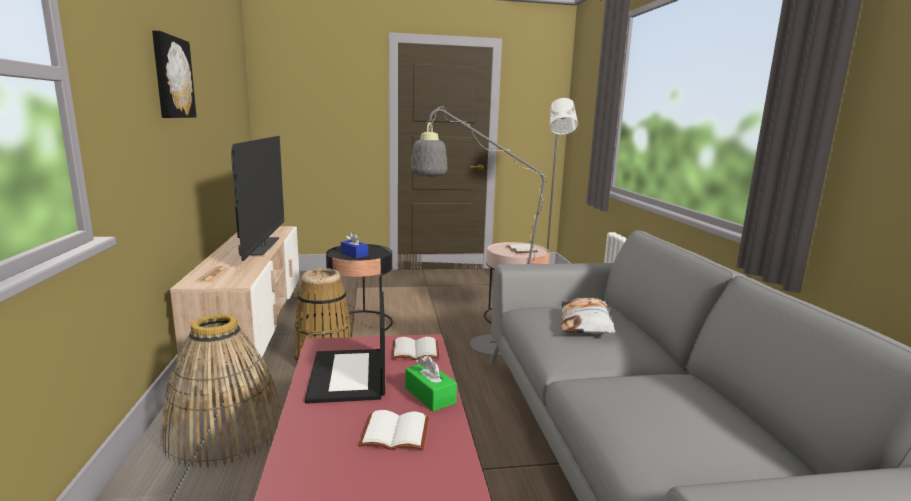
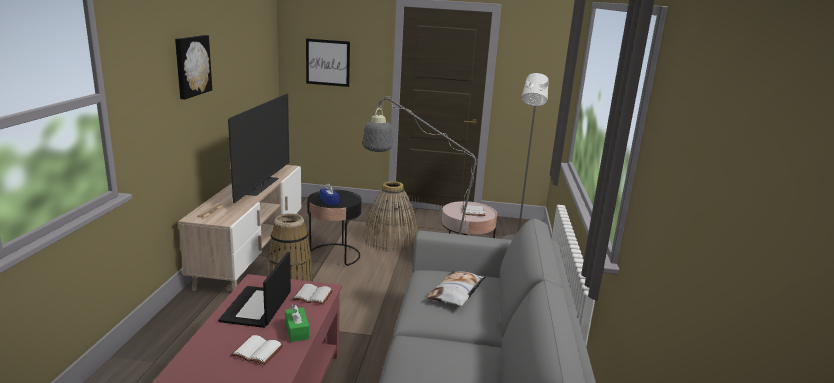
camera: 15 degrees right, 5 degrees up
(224, 431) = (199, 326): basket -> basket (390, 239)
(312, 109) = (328, 62): none -> picture

